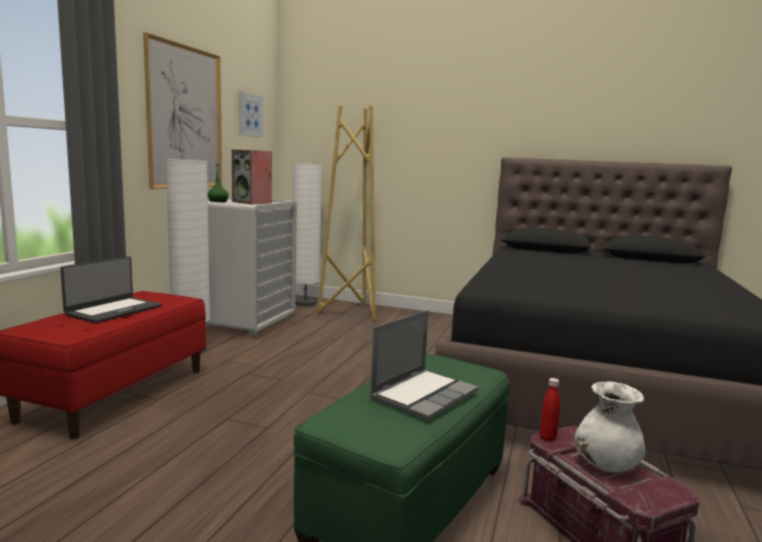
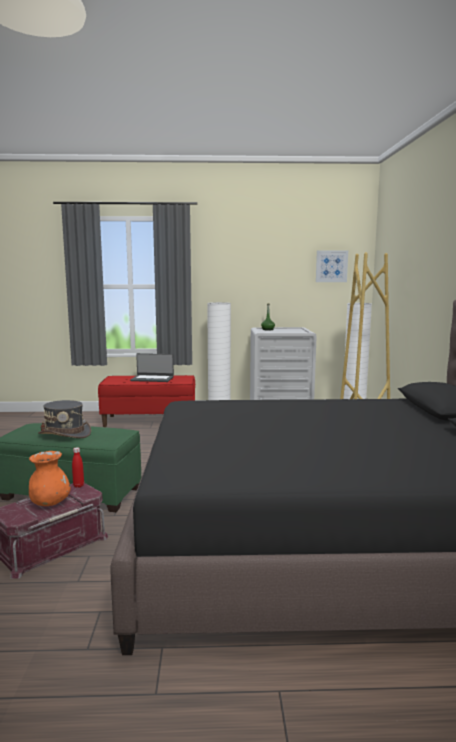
camera: 70 degrees right, 0 degrees up
(185, 117) = (255, 275): picture -> none
(252, 202) = (284, 332): speaker -> none
(424, 395) = (65, 434): laptop -> grey hat
(605, 465) = (50, 503): white vase -> orange vase

